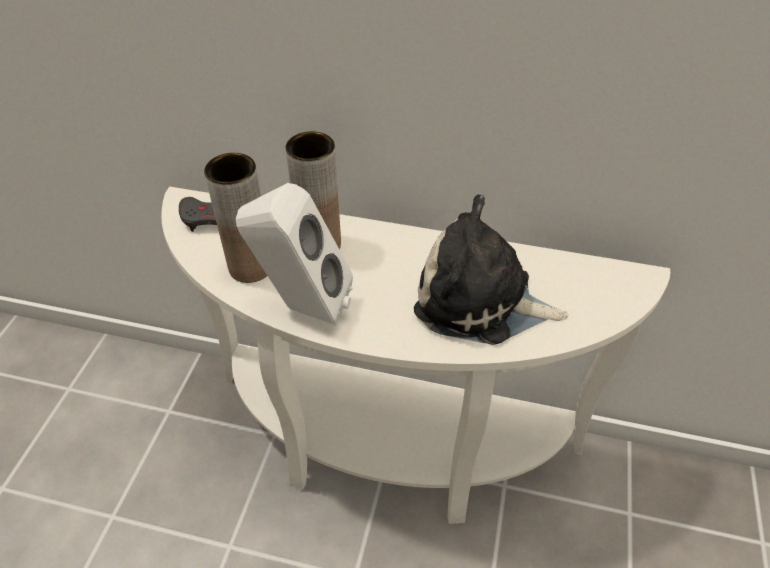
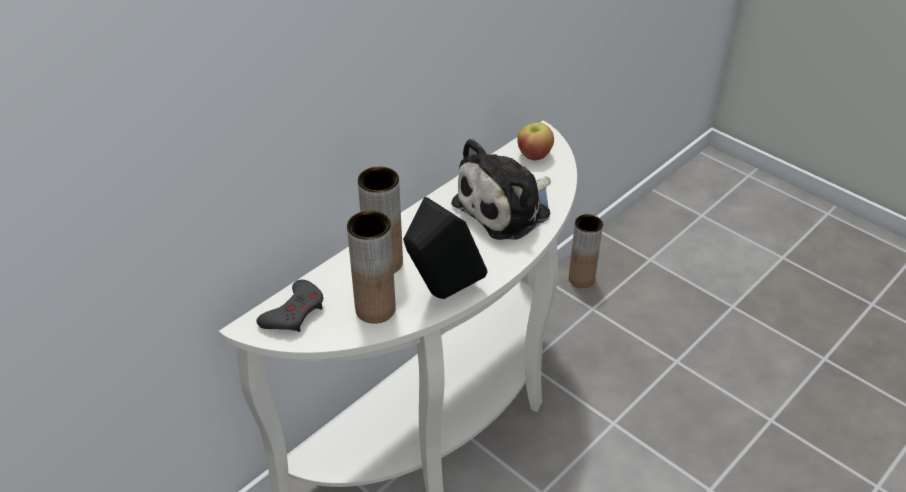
camera: 60 degrees left, 5 degrees down
(302, 307) = (442, 295): white speaker -> black speaker
(597, 286) = (534, 154): none -> apple
(662, 481) = (581, 279): none -> brown vase

